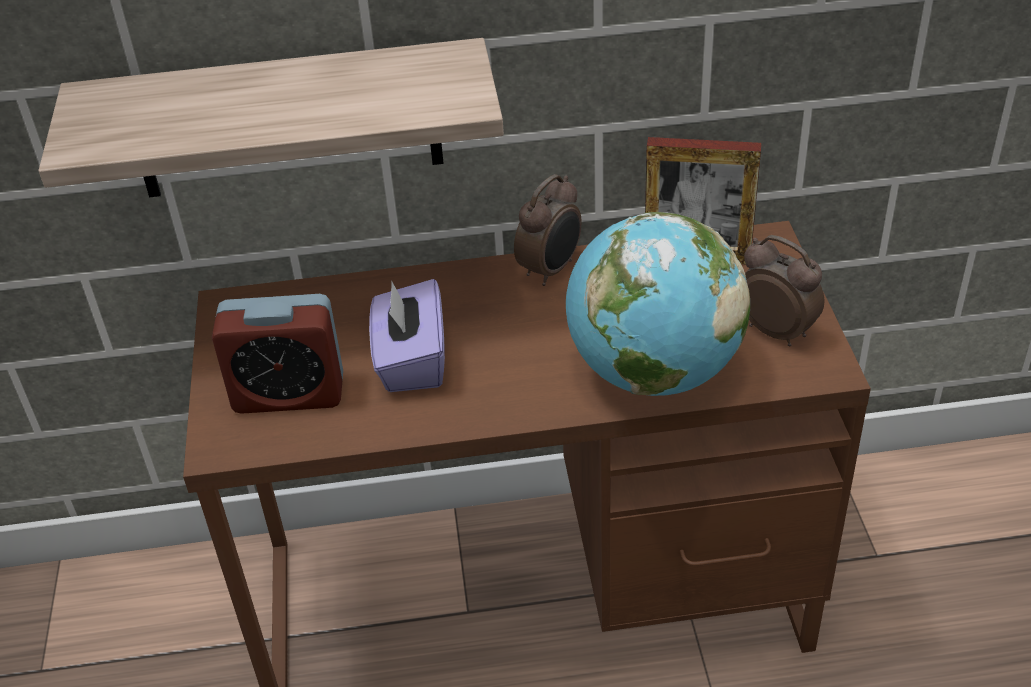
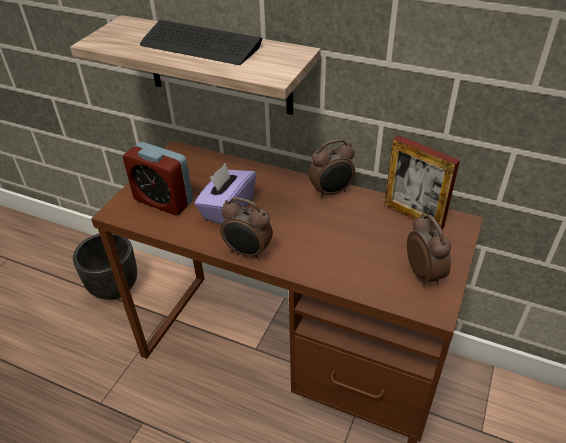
camera: 30 degrees right, 0 degrees up
(121, 643) = (114, 289): none -> black planter
(283, 92) = (200, 45): none -> keyboard
(506, 411) = (247, 252): none -> alarm clock
(653, 372) = (337, 266): globe -> none

